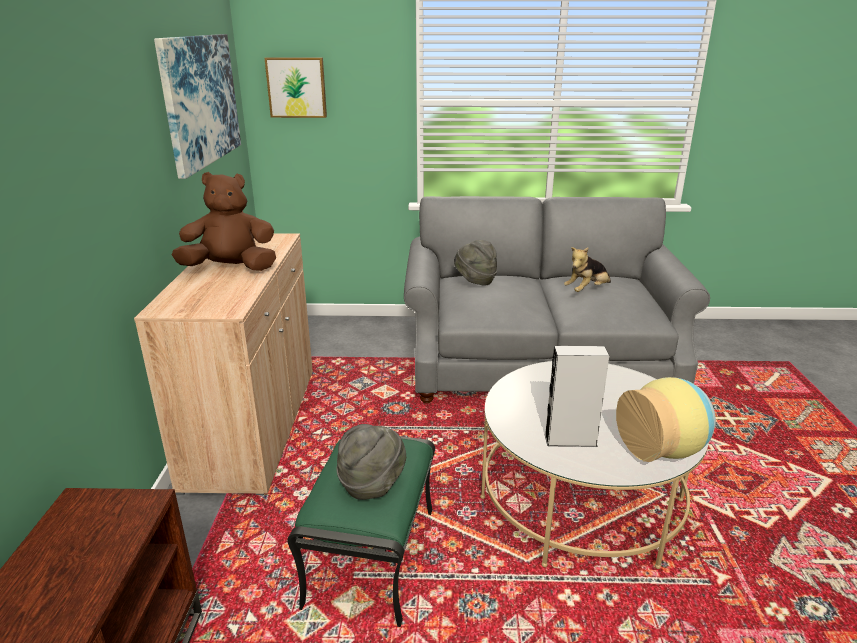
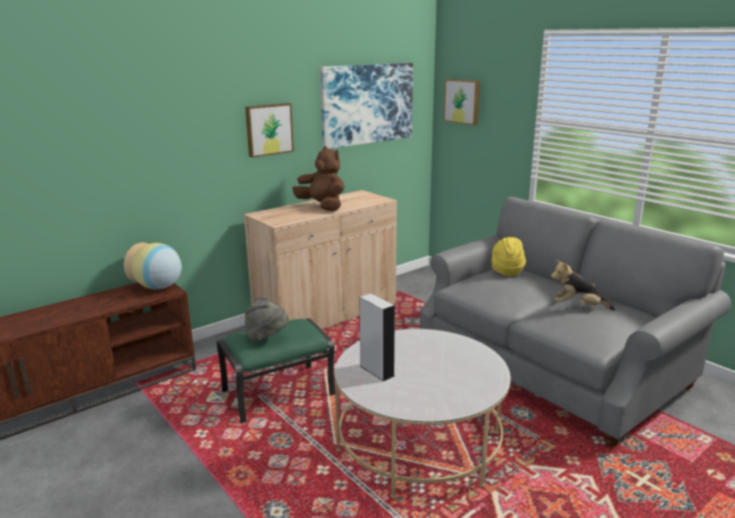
camera: 50 degrees right, 5 degrees down
(124, 156) = (268, 129): none -> picture
(475, 281) = (506, 271): grey hat -> yellow hat
(663, 450) = (414, 404): vase -> vase (159, 287)

